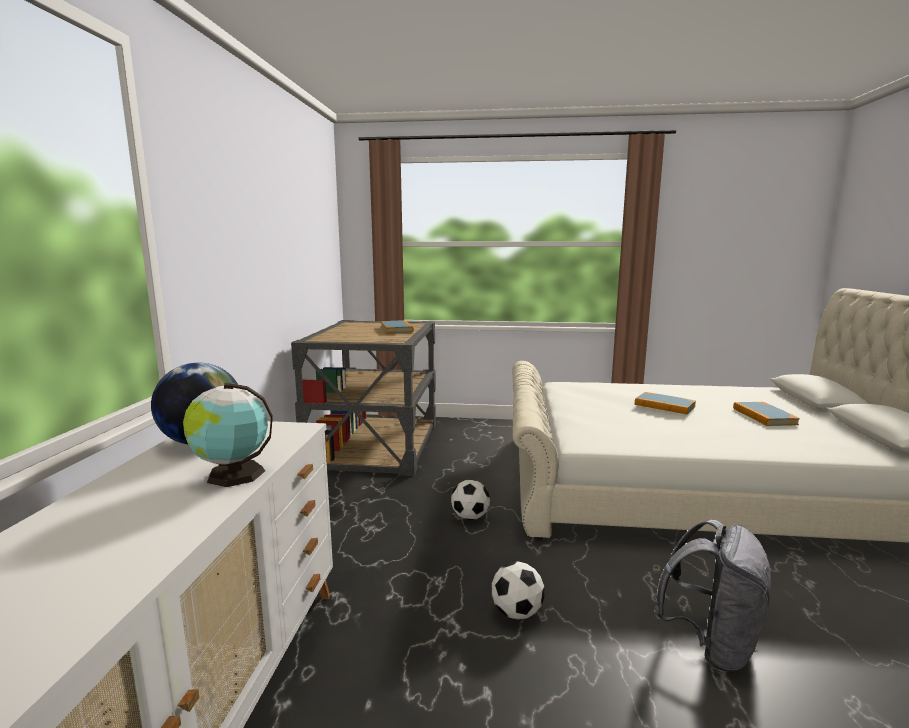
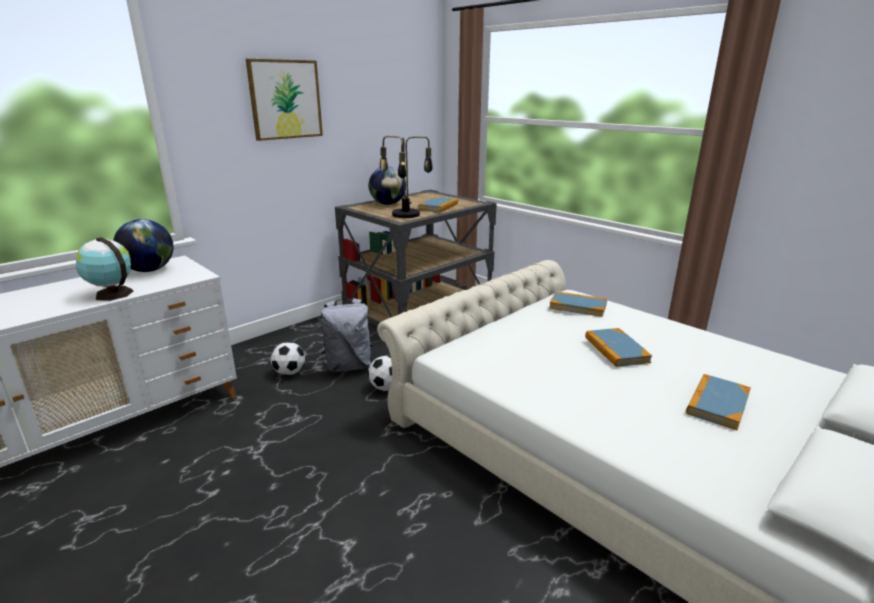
camera: 40 degrees right, 10 degrees up
(250, 212) = (285, 99): none -> picture
(340, 334) = (388, 204): none -> globe
(387, 338) = (405, 215): none -> table lamp
(517, 612) = (302, 463): football -> football (289, 372)
(585, 388) = (578, 306): none -> book
(710, 644) = (375, 564): grey backpack -> grey backpack (349, 366)

